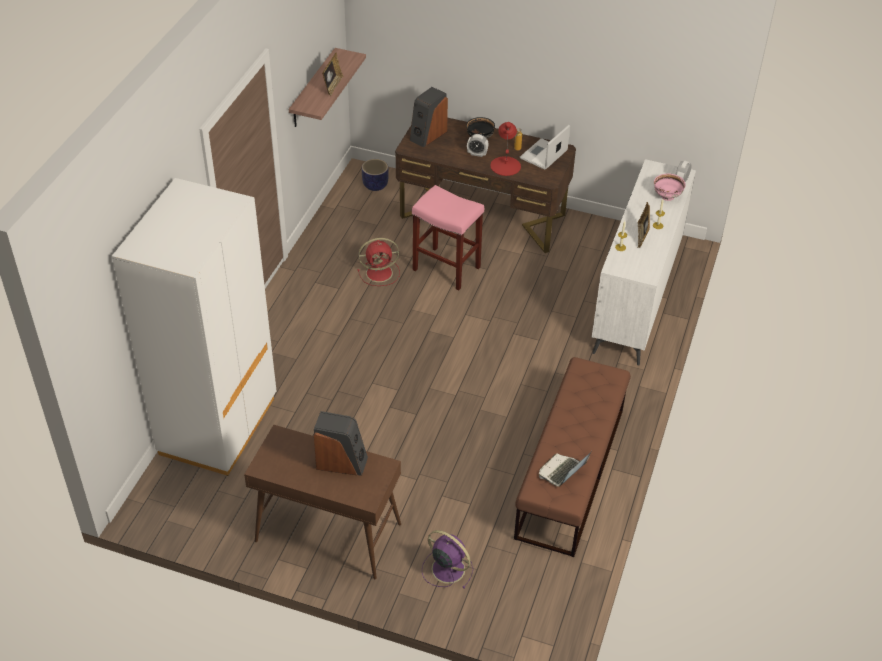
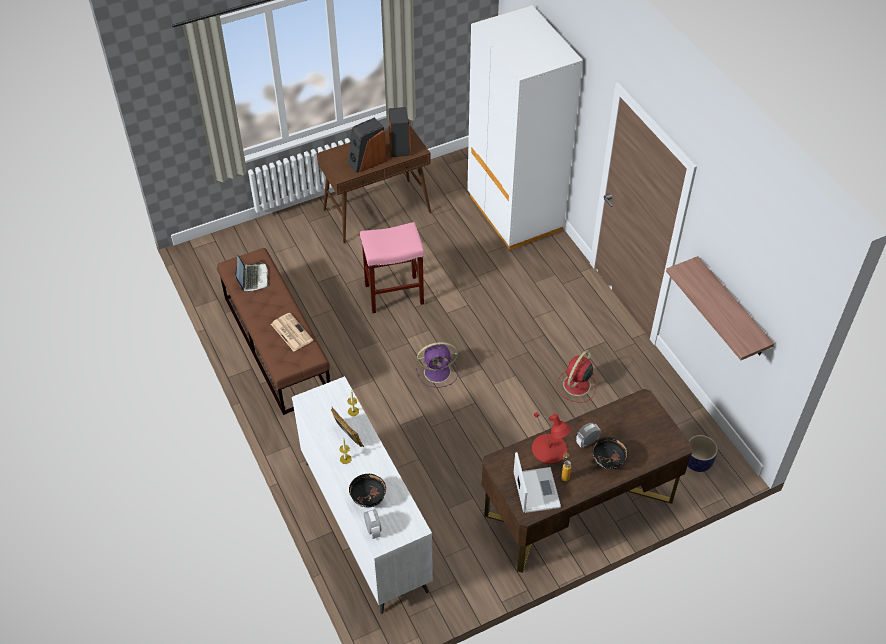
camera: 135 degrees right, 5 degrees up
(332, 86) = (706, 301): picture frame -> none
(427, 135) = (650, 428): speaker -> speaker (399, 145)
(445, 268) = (538, 429): pink stool -> pink stool (395, 293)
(446, 568) = (291, 241): purple fan -> purple fan (438, 372)
(578, 398) = (291, 332): none -> newspaper
(667, 197) = (368, 499): pink bowl -> black bowl

